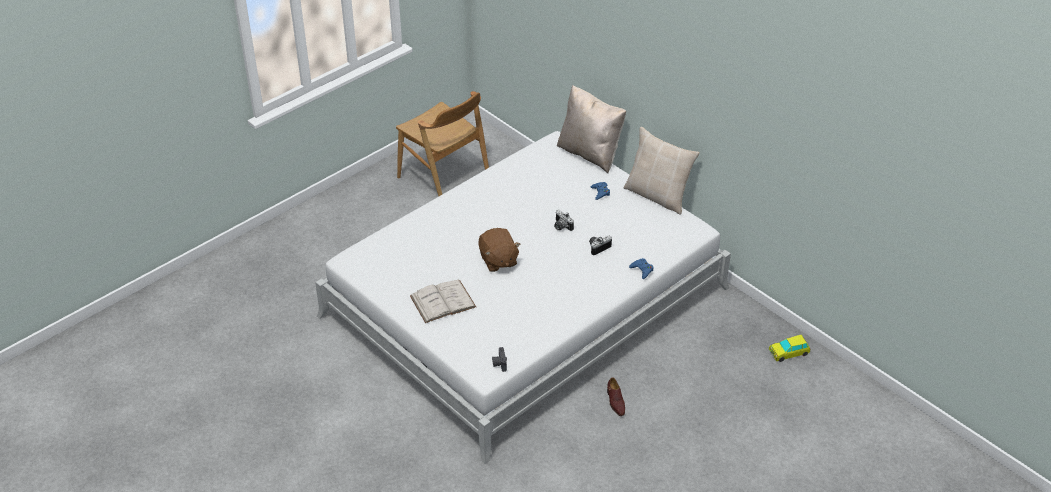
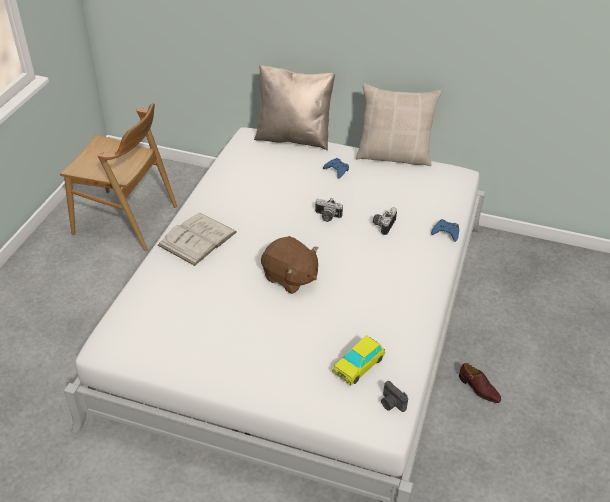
camera: 30 degrees left, 0 degrees up
(442, 301) = (263, 352): white book -> white book (197, 238)
(788, 353) = (582, 270): toy car -> toy car (358, 366)

